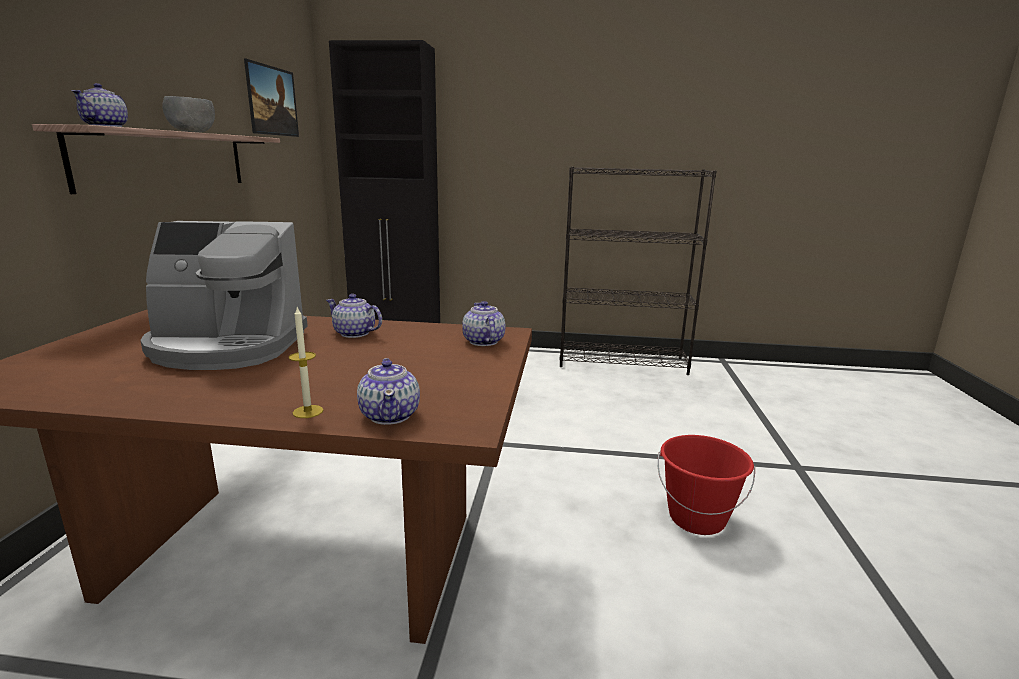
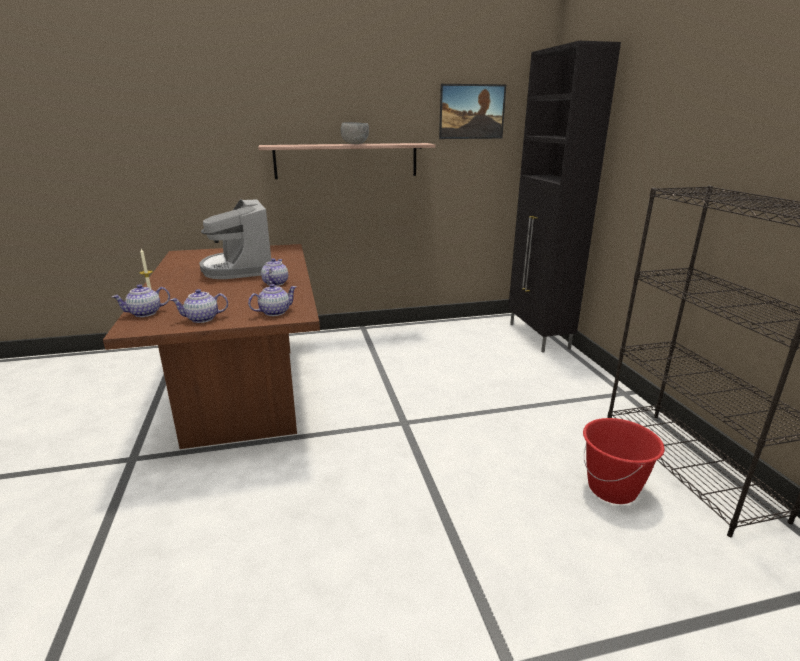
camera: 70 degrees right, 5 degrees up
(106, 127) = (288, 145): teapot -> teapot (203, 319)
(697, 518) = (340, 560): red bucket -> red bucket (612, 489)

